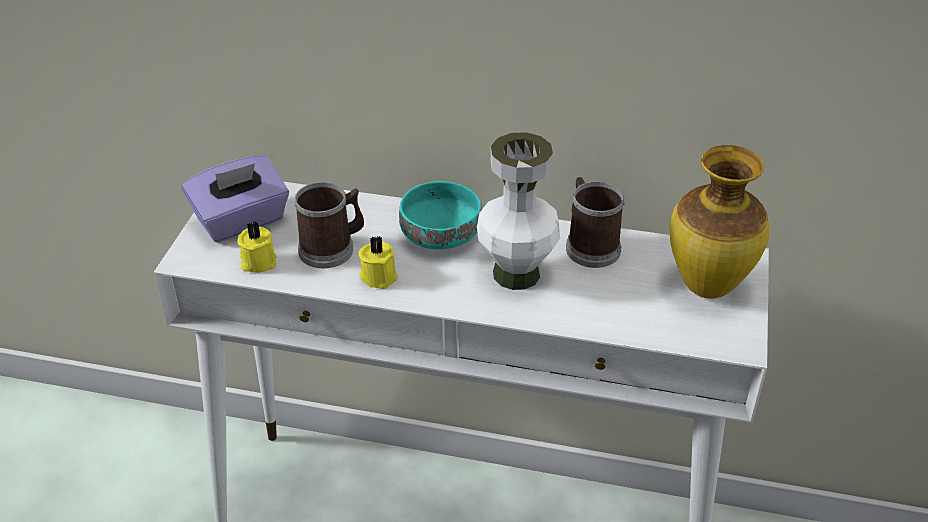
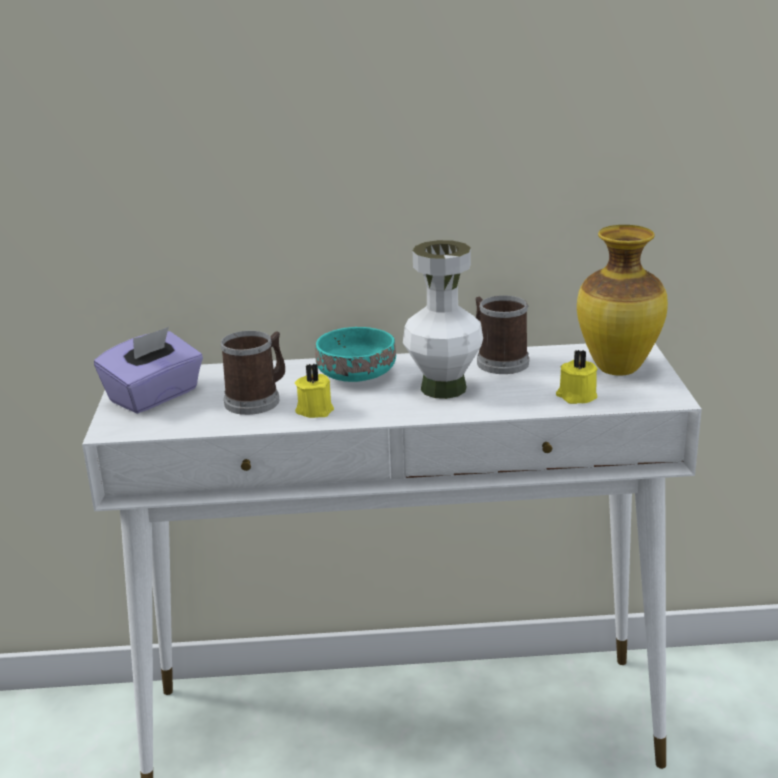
camera: 15 degrees left, 15 degrees down
(258, 261) = (187, 419): yellow candle -> yellow candle (576, 396)

